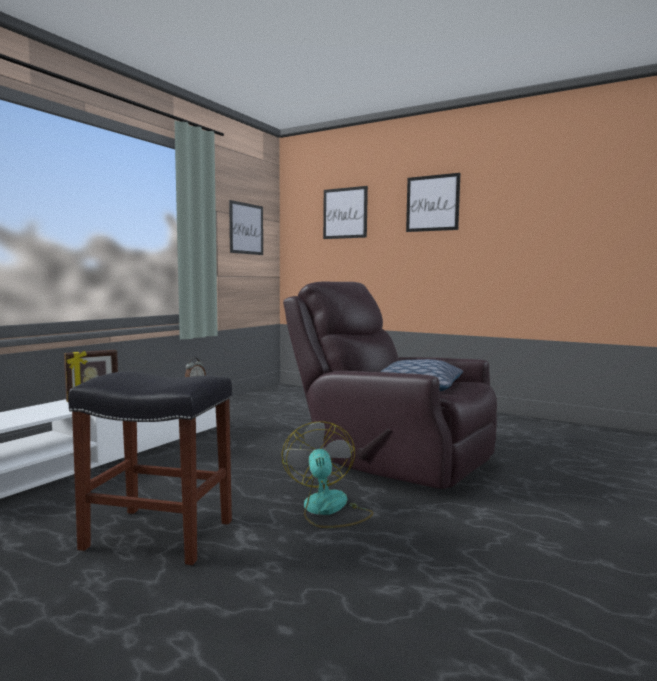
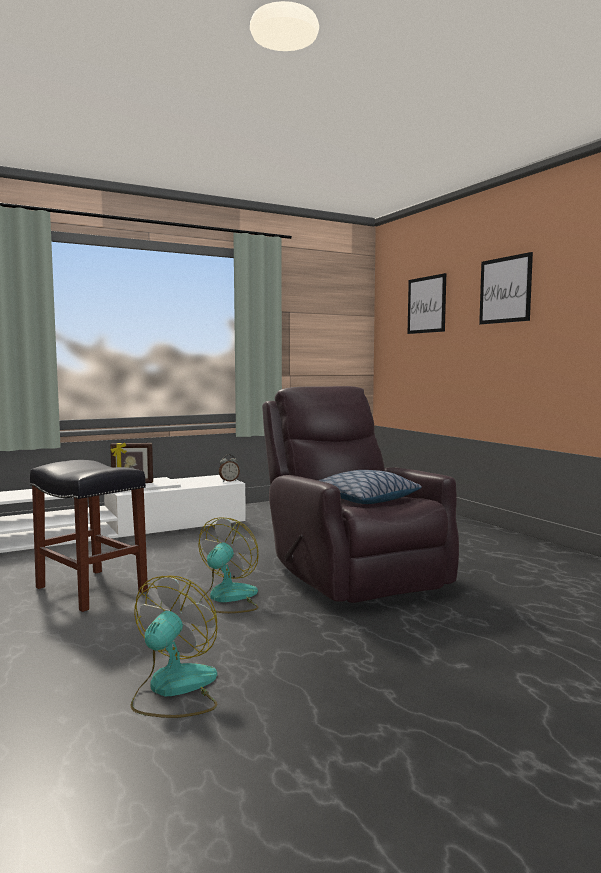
camera: 30 degrees right, 0 degrees up
(246, 228) = (326, 326): picture -> none
(446, 626) = (174, 689): none -> fan

